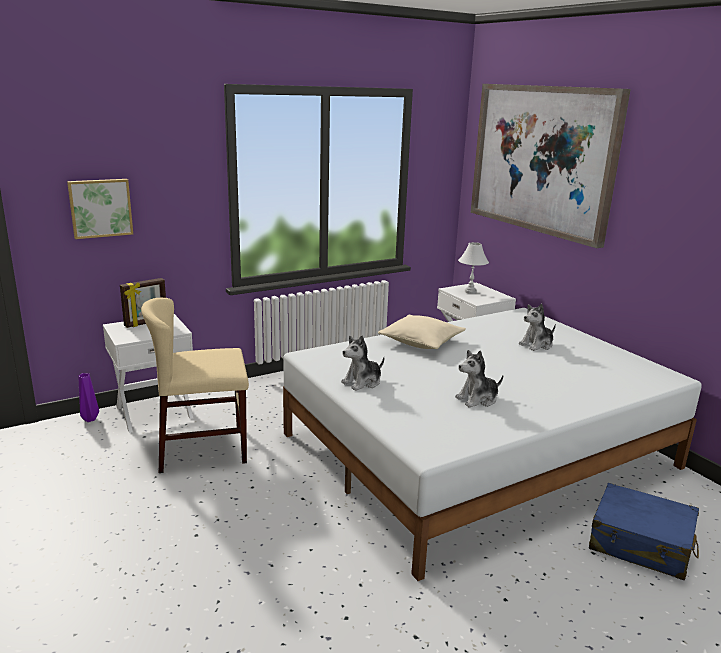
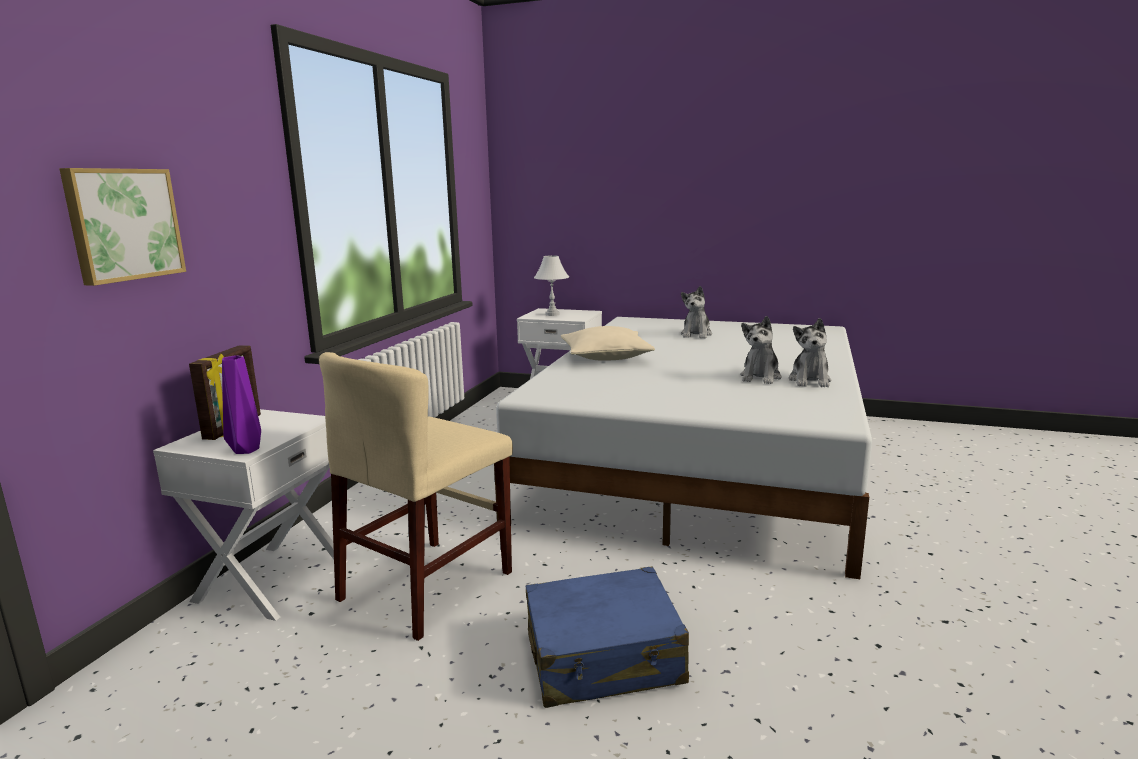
camera: 40 degrees left, 5 degrees down
(89, 419) = (166, 638): purple vase -> purple vase (246, 451)
(362, 382) = (642, 397): plush toy -> plush toy (810, 380)
(542, 159) = (611, 149): picture -> none
(641, 544) = (914, 471): blue suitcase -> blue suitcase (604, 657)

